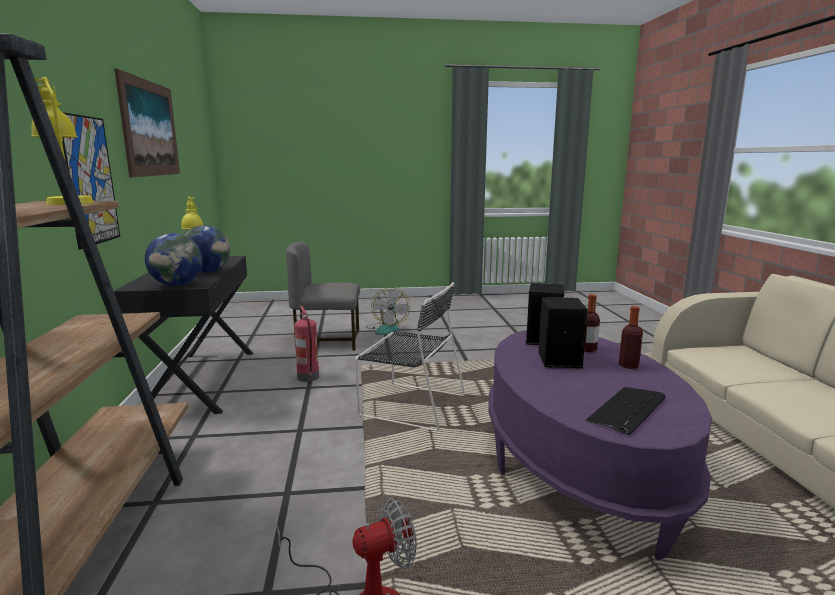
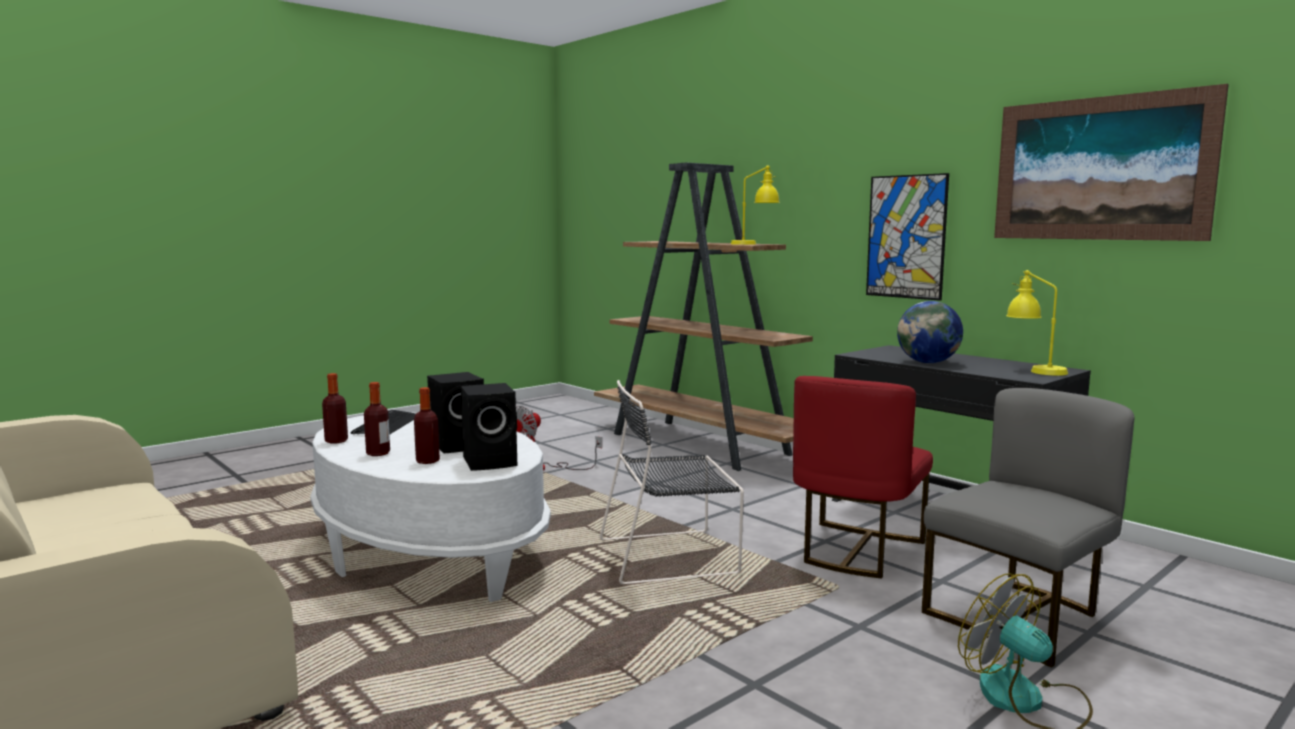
camera: 145 degrees right, 5 degrees down
(177, 285) = (874, 352): globe -> none
(309, 377) = (856, 550): fire extinguisher -> red chair
(579, 466) = (429, 551): purple coffee table -> white coffee table
(676, 392) = (336, 441): none -> bottle

